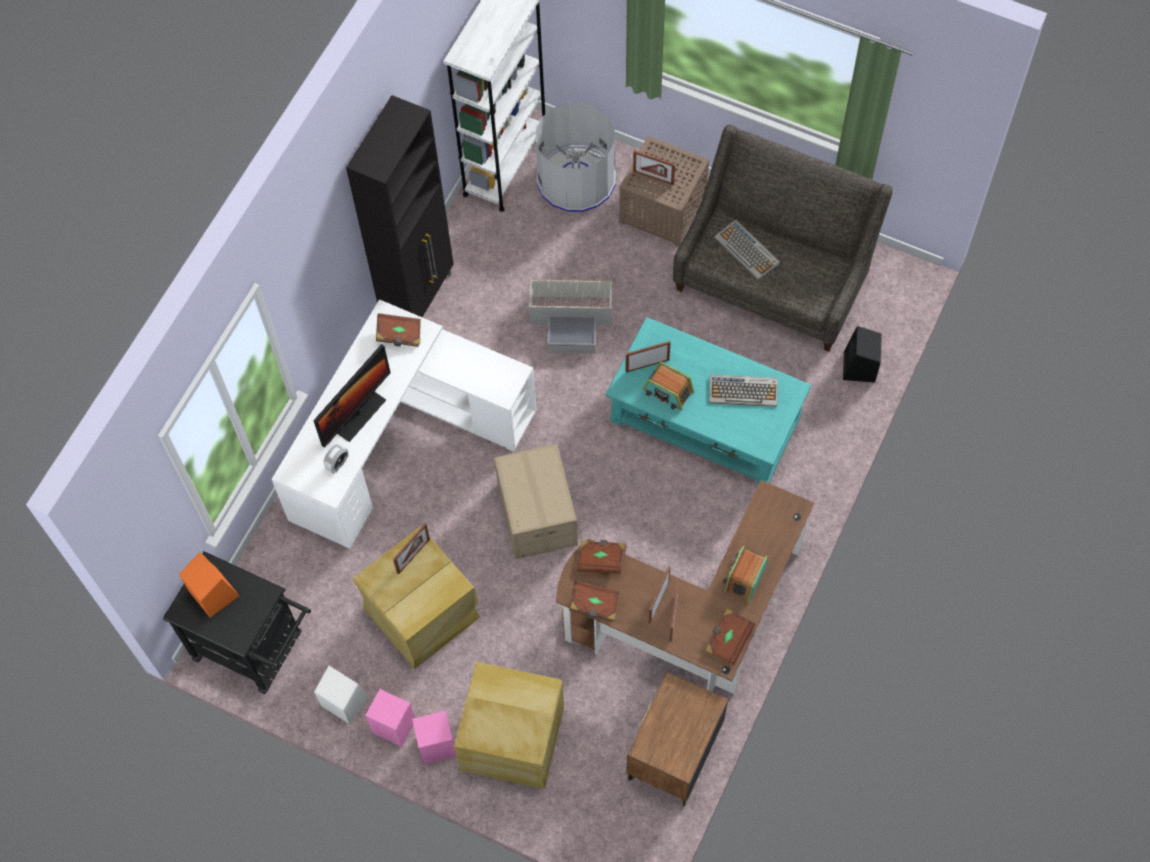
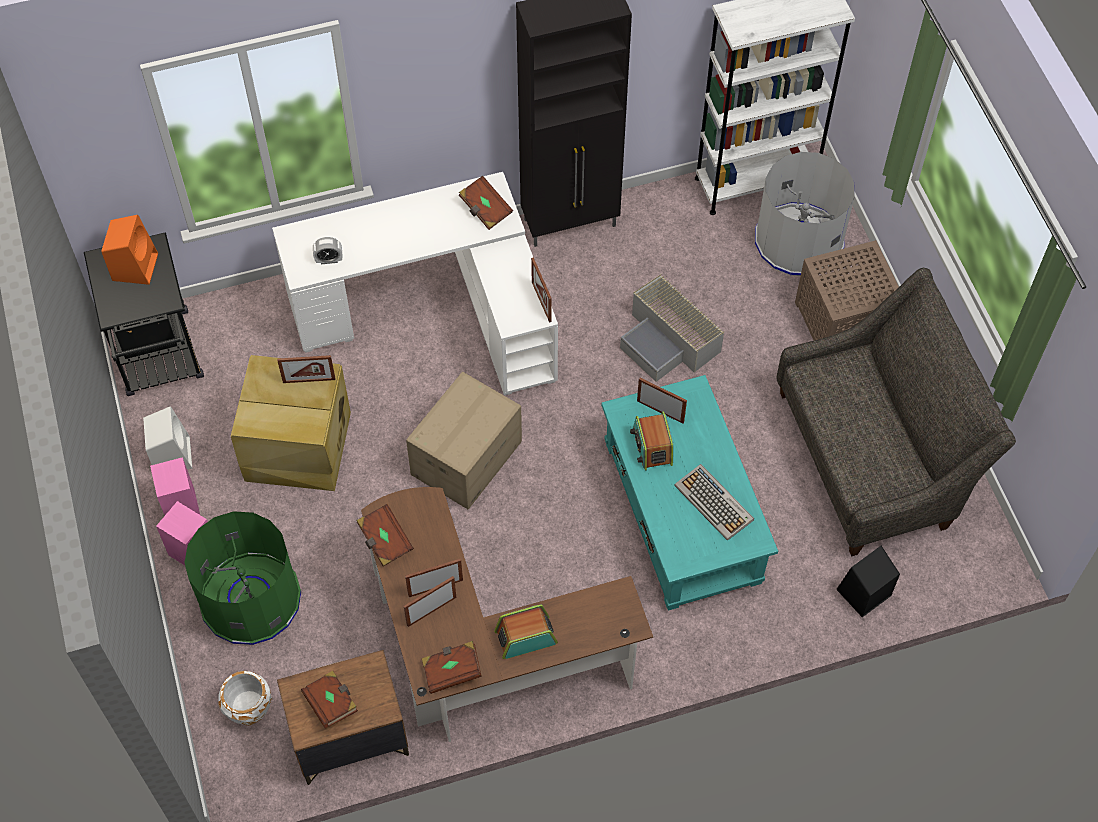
camera: 45 degrees right, 5 degrees down
(357, 414) = (386, 237): monitor -> none
(511, 736) = (250, 599): beige storage box -> green trash can
(592, 800) = (248, 707): none -> white planter
(601, 560) = (431, 513): brown book -> brown book (331, 703)
(653, 177) = (840, 275): picture frame -> picture frame (541, 302)
(747, 250) = (852, 399): keyboard -> none

